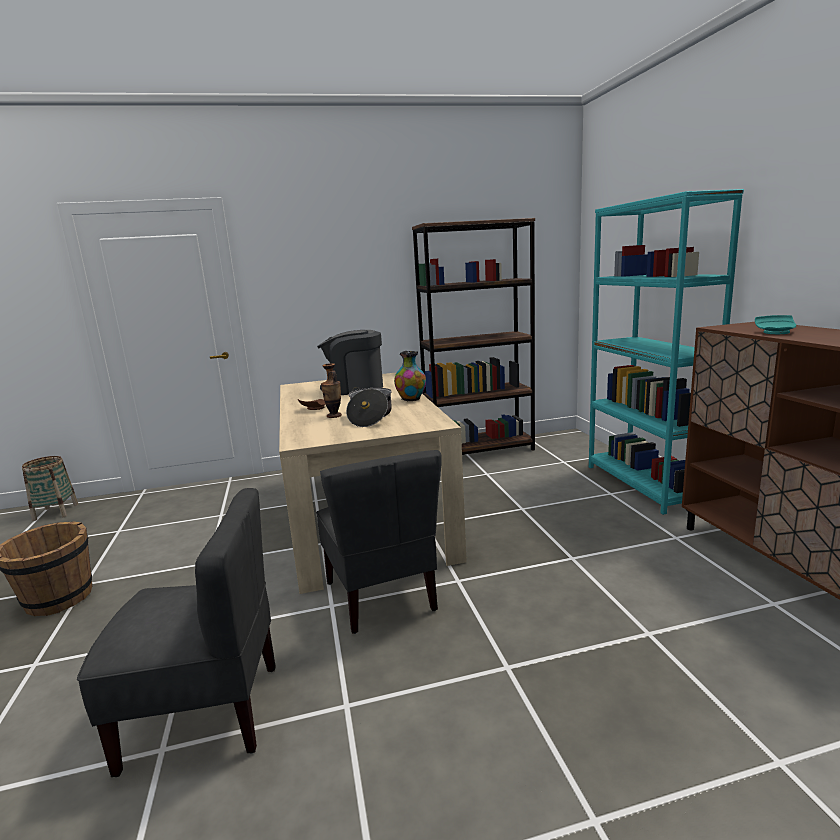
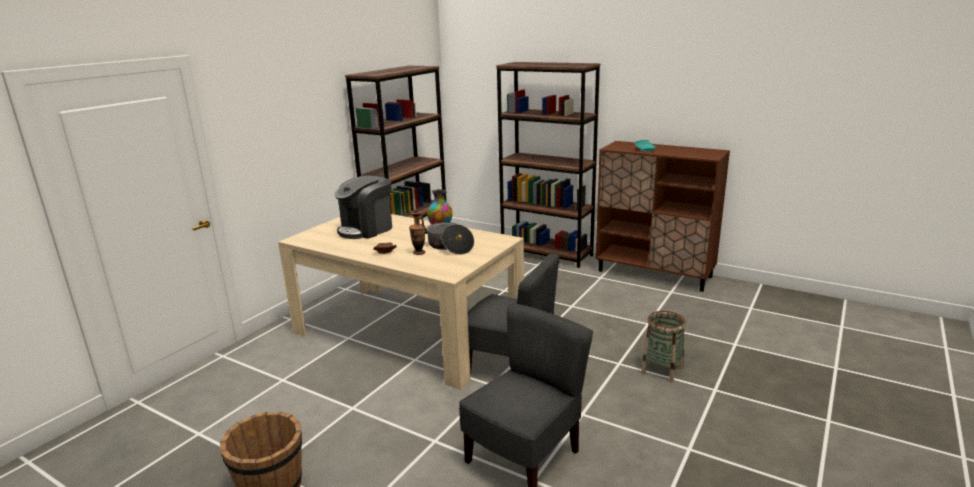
camera: 45 degrees left, 5 degrees up
(56, 512) = (58, 460): basket -> basket (662, 370)
(644, 484) = (547, 253): turquoise bookcase -> brown bookcase

